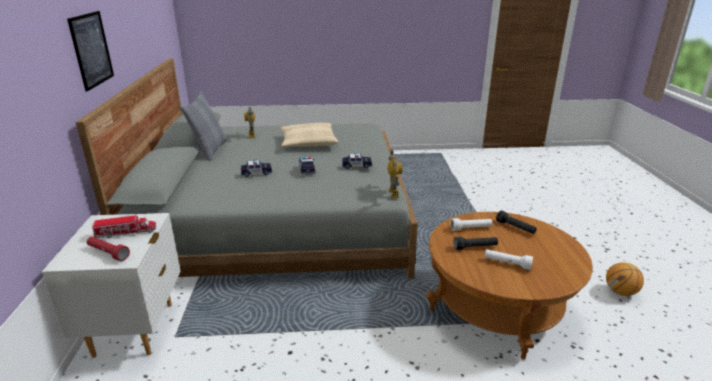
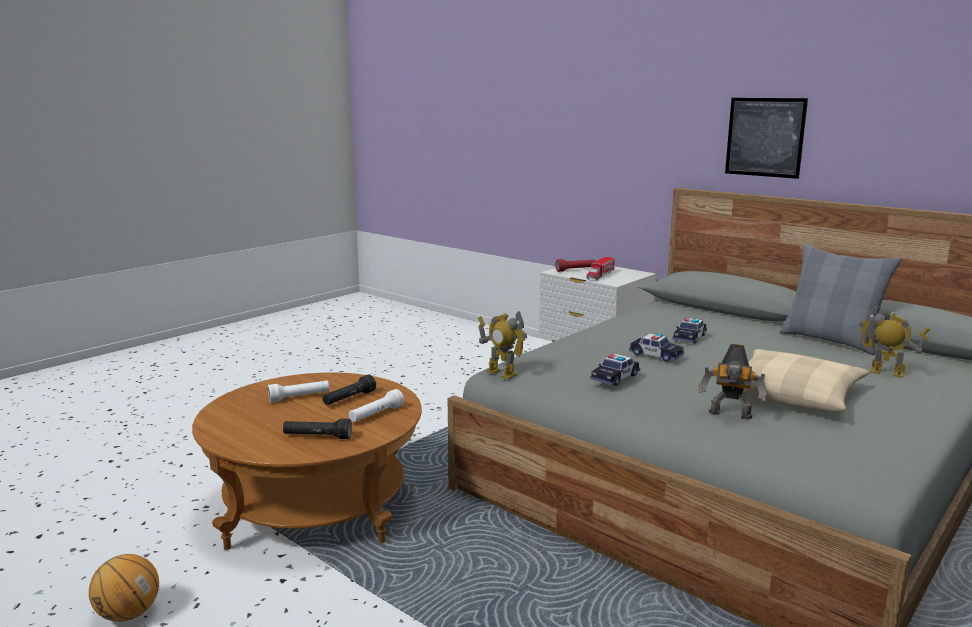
camera: 135 degrees right, 10 degrees down
(352, 145) = (730, 416): none -> toy robot

